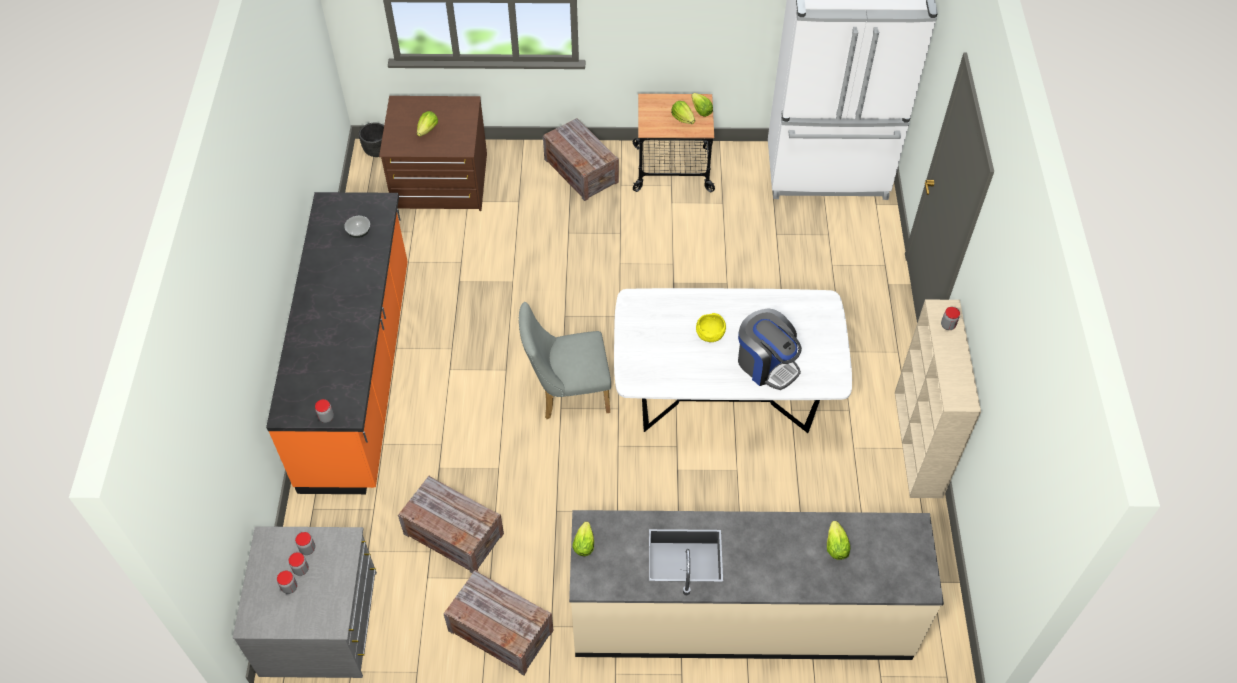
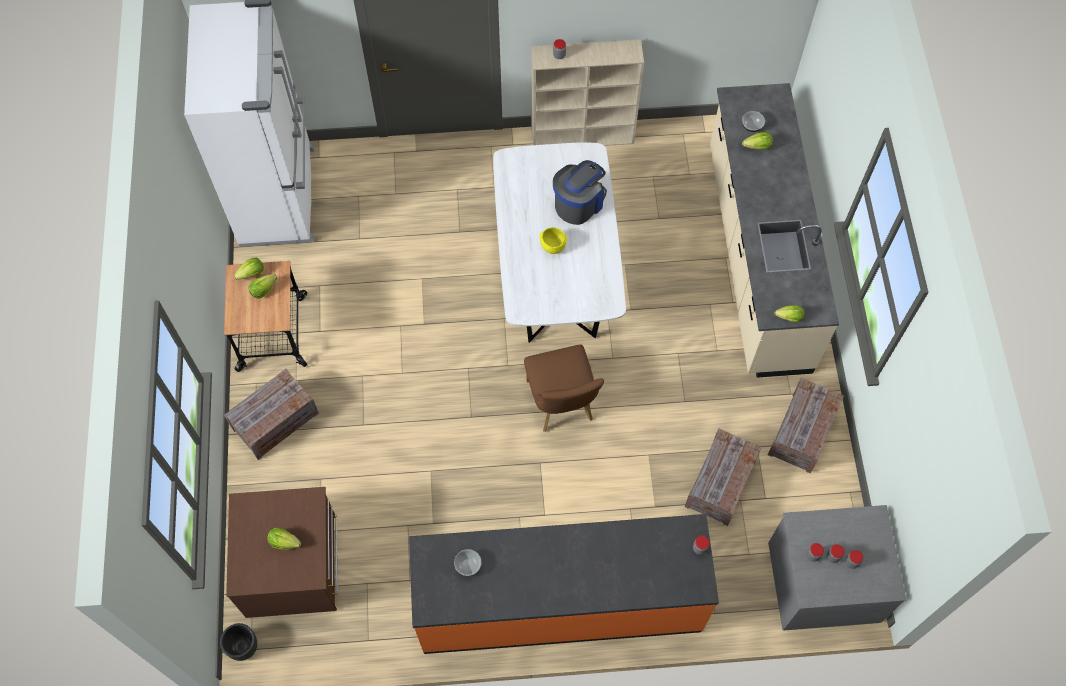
camera: 95 degrees left, 10 degrees up
(567, 393) = (561, 405): grey chair -> brown chair
(869, 544) = (751, 126): none -> bowl

